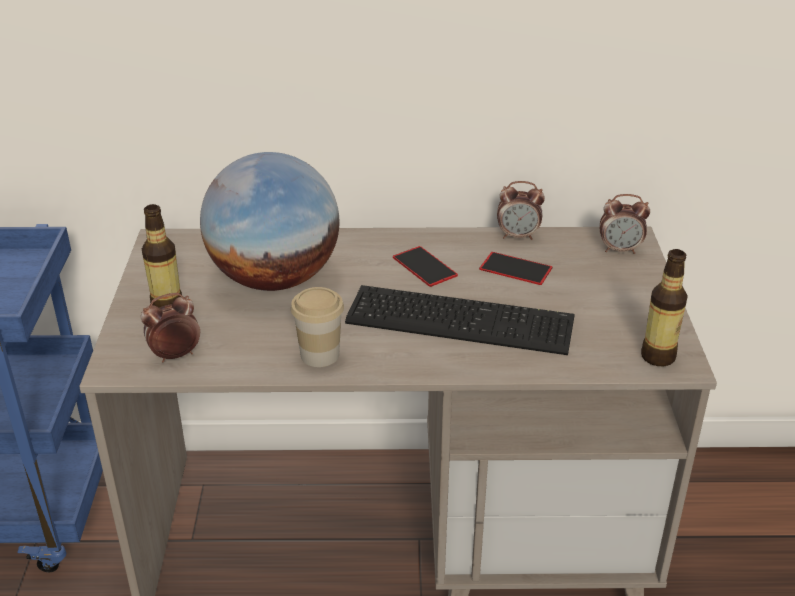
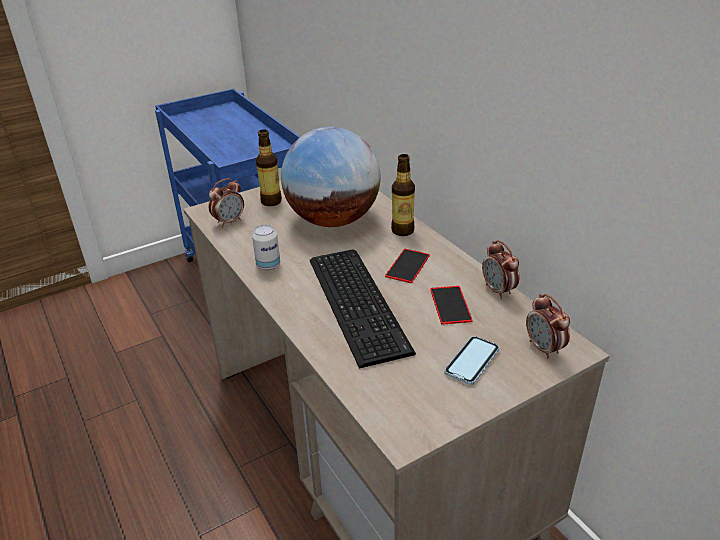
camera: 60 degrees right, 0 degrees up
(175, 355) = (229, 222): alarm clock -> alarm clock turned 105 degrees clockwise
(320, 355) = (268, 265): cup -> can
(608, 290) = (472, 361): none -> phone
(658, 356) = (401, 420): bottle -> bottle (403, 231)

